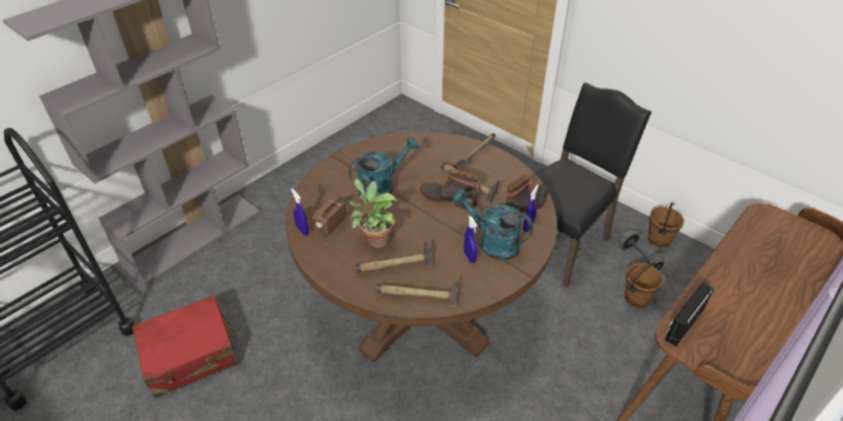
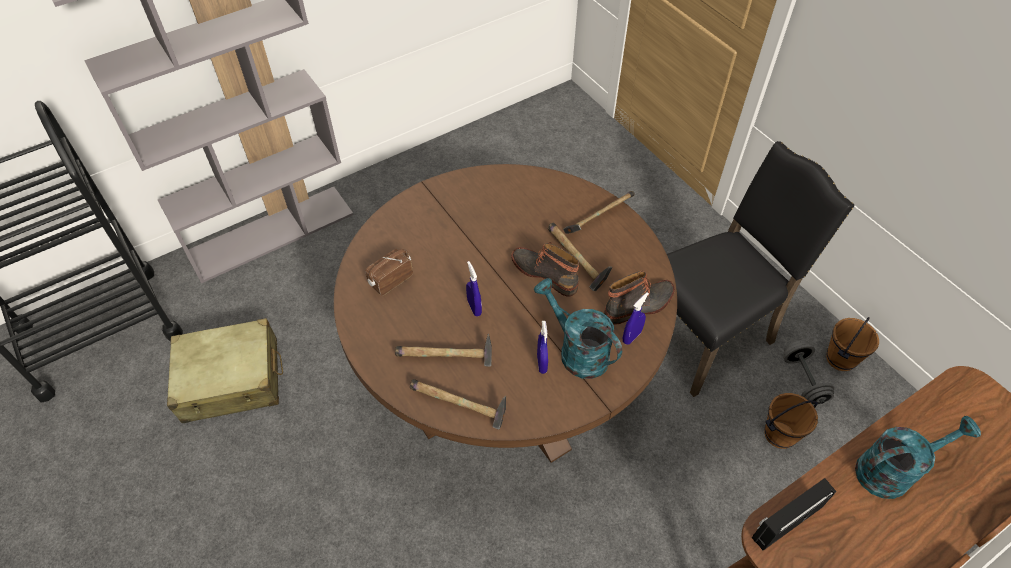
camera: 15 degrees right, 10 degrees up
(191, 355) = (231, 380): red suitcase -> beige suitcase
(302, 230) = (355, 281): blue spray bottle -> blue spray bottle (474, 308)
(374, 239) = (435, 312): potted plant -> none
(381, 187) = (467, 240): turquoise watering can -> turquoise watering can (892, 470)

